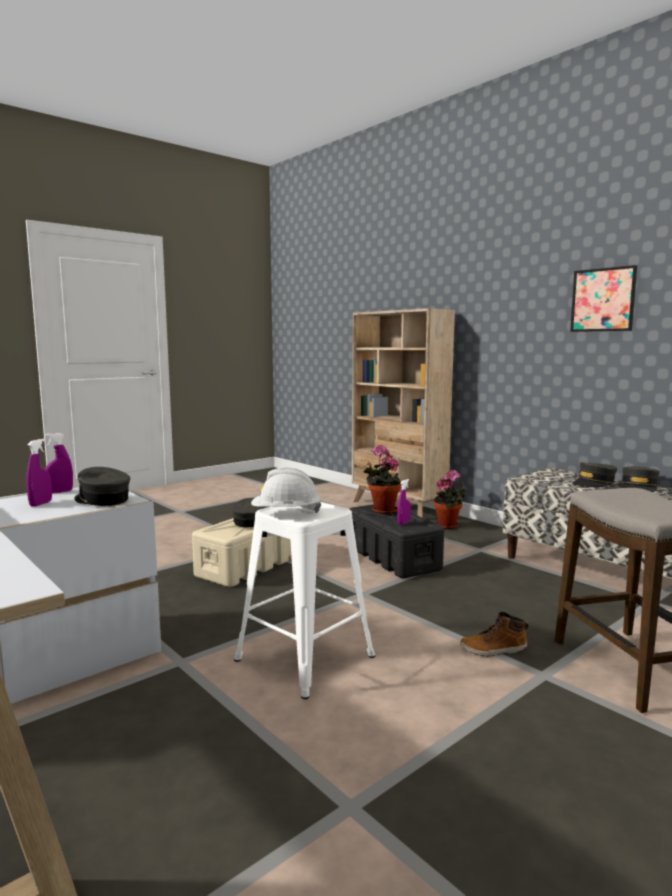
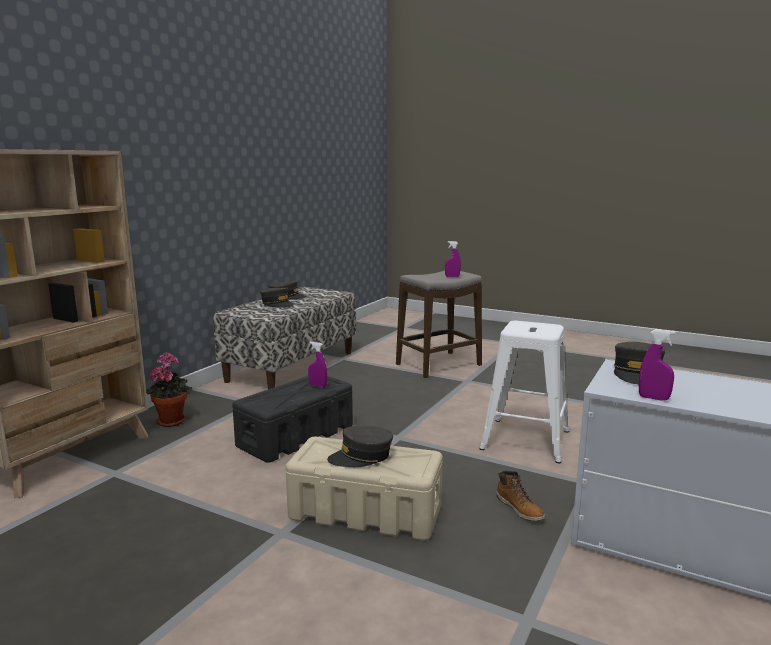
camera: 110 degrees left, 5 degrees up
(40, 504) = (692, 390): purple spray bottle -> purple spray bottle (452, 276)
(285, 514) = (548, 331): white hard hat -> none
(382, 511) = (276, 398): potted plant -> none
(494, 650) = (451, 391): boot -> boot (520, 508)
(602, 300) = (223, 151): picture -> none

